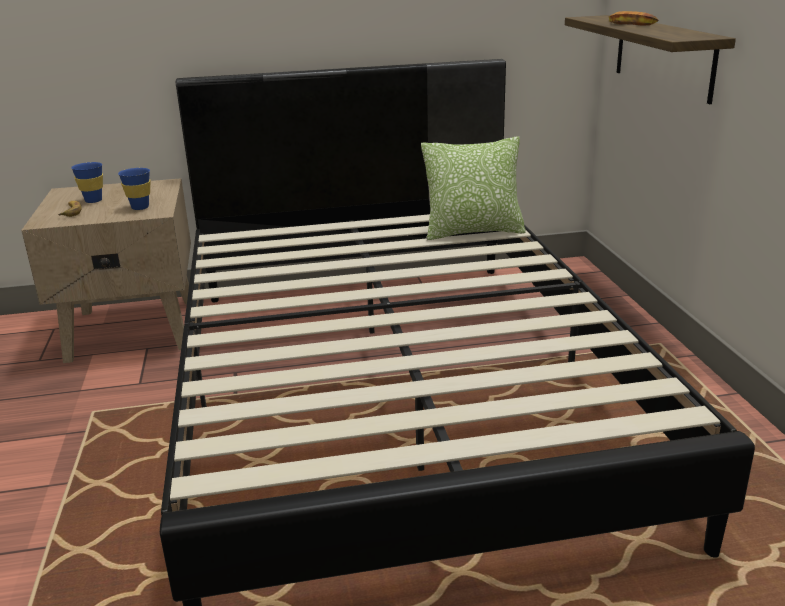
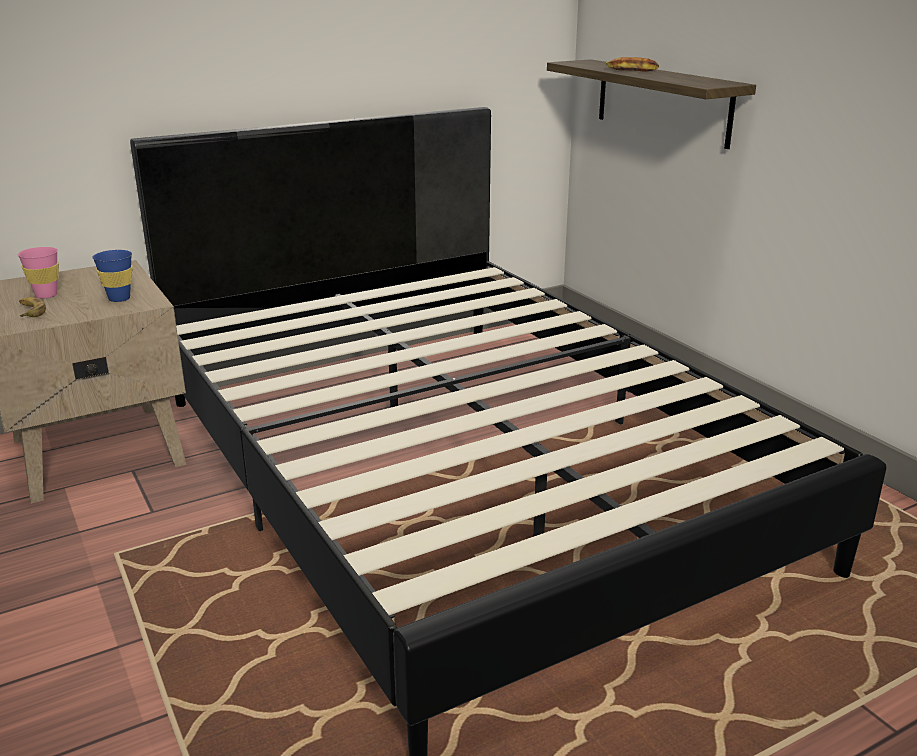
camera: 20 degrees left, 0 degrees up
(93, 200) = (46, 295): blue cup -> pink cup
(473, 232) = (484, 295): pillow -> none

